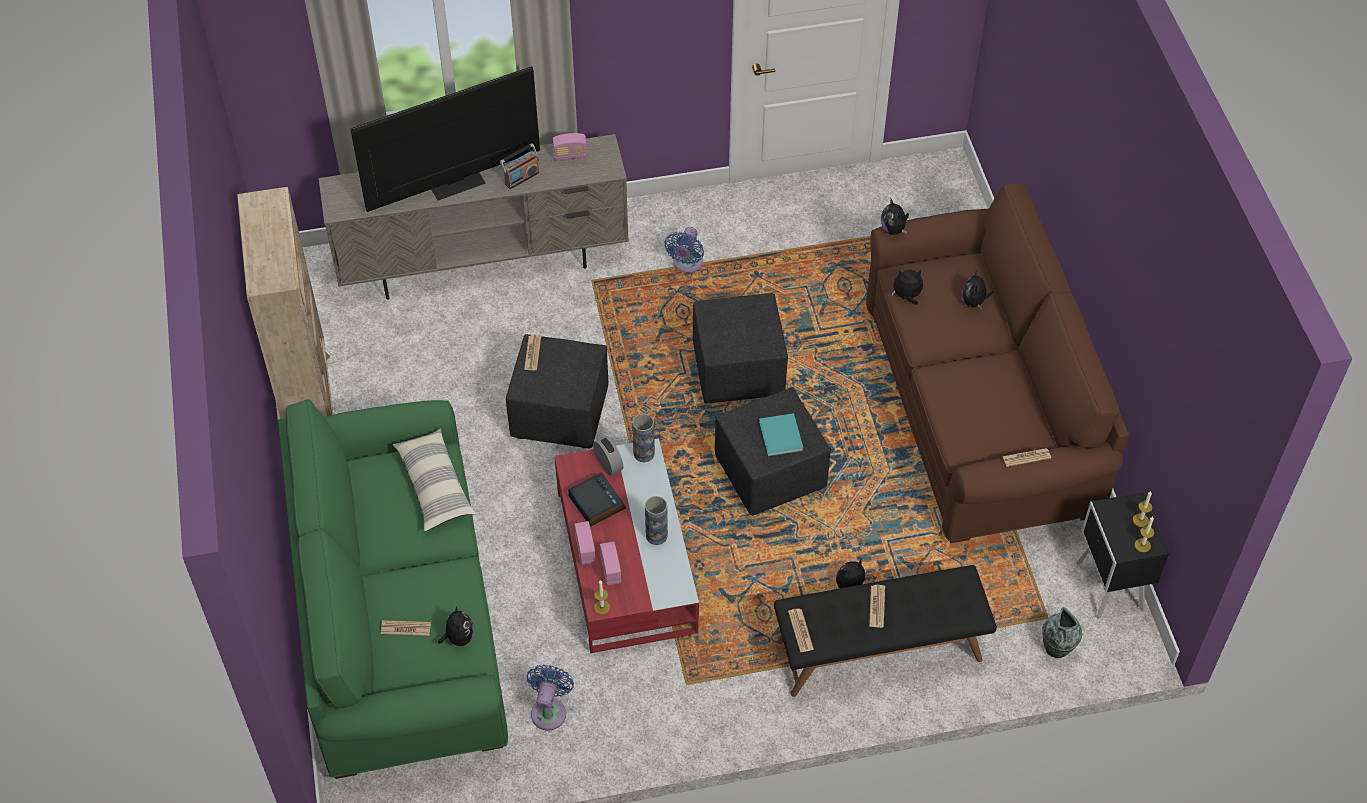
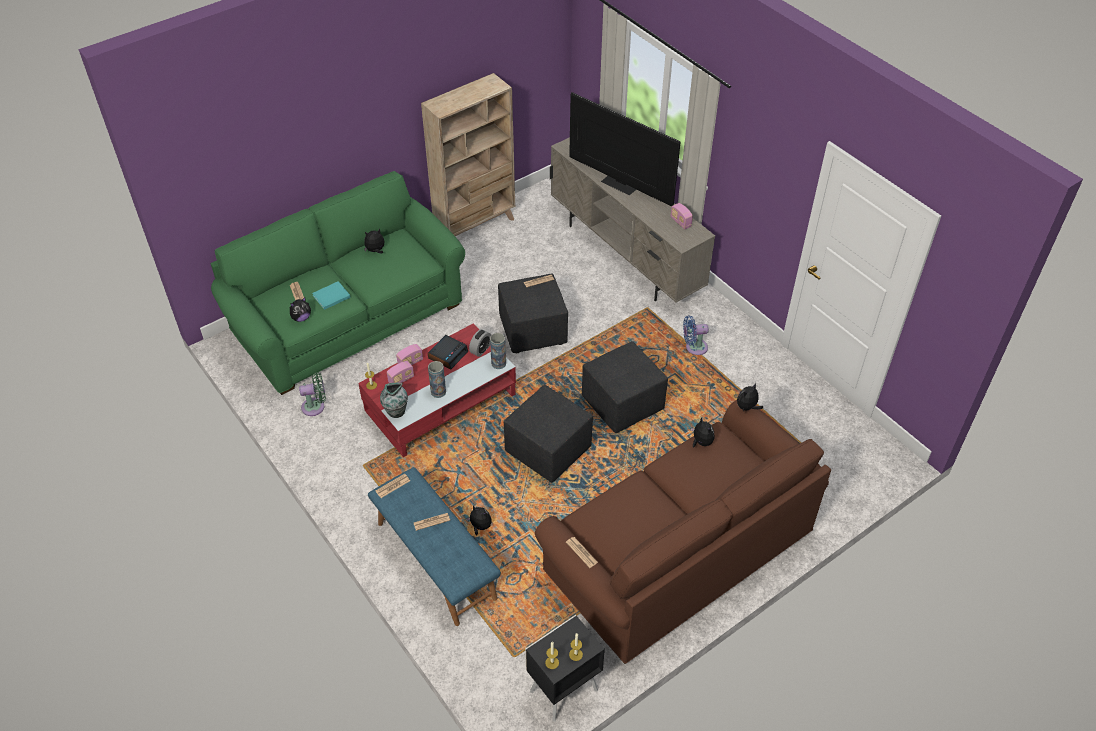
camera: 65 degrees right, 5 degrees down
(434, 486) = (403, 269): pillow -> none
(521, 178) = (645, 208): radio -> none
(549, 710) = (315, 406): blue fan -> green fan
(781, 437) = (545, 422): turquoise book -> turquoise book (330, 297)
(879, 651) = (435, 561): black bench -> blue bench
(974, 302) = (722, 483): plush toy -> plush toy (375, 251)
(1057, 648) = (489, 672): vase -> vase (395, 412)

